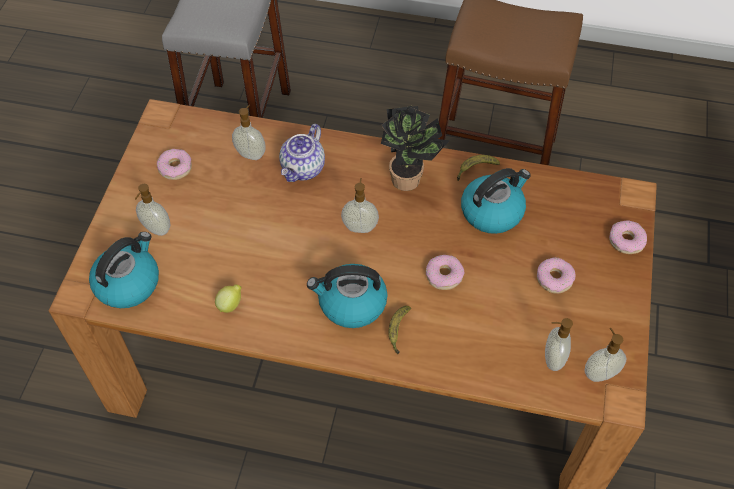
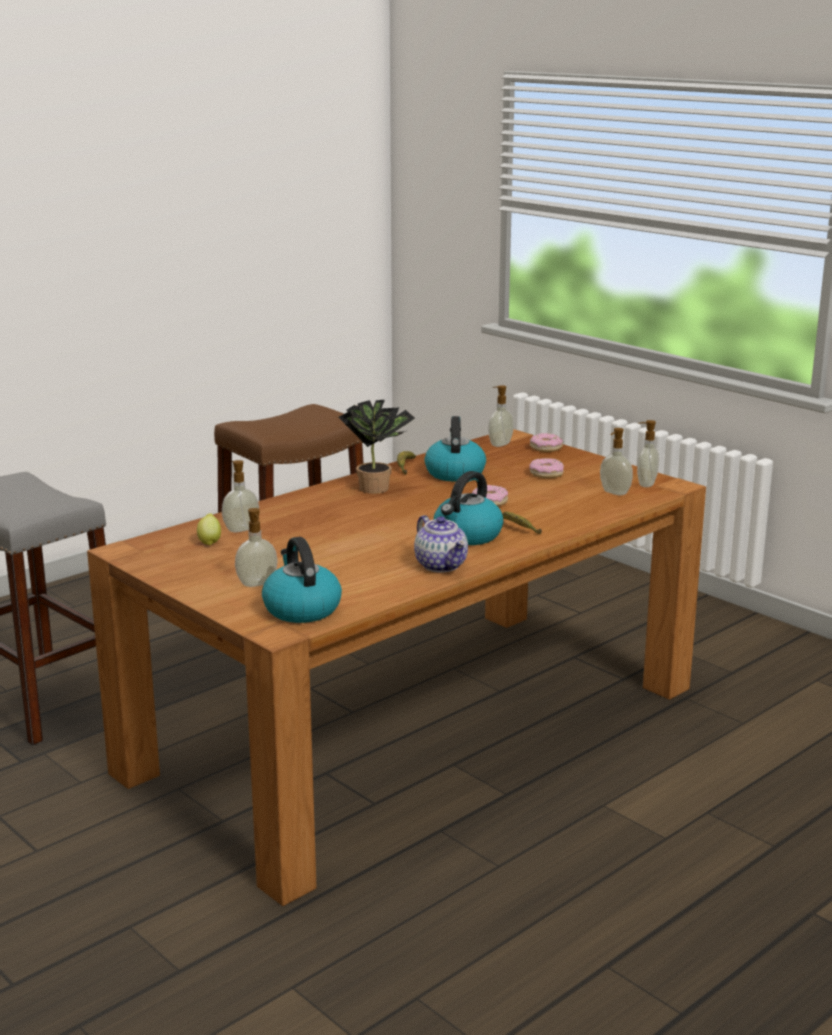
camera: 55 degrees left, 35 degrees down
(175, 168) = (197, 560): donut -> none
(230, 305) = (396, 576): lemon -> lemon (209, 542)
(303, 169) = (296, 516): teapot -> teapot (442, 565)
(360, 227) = (394, 514): soap dispenser -> soap dispenser (499, 444)

